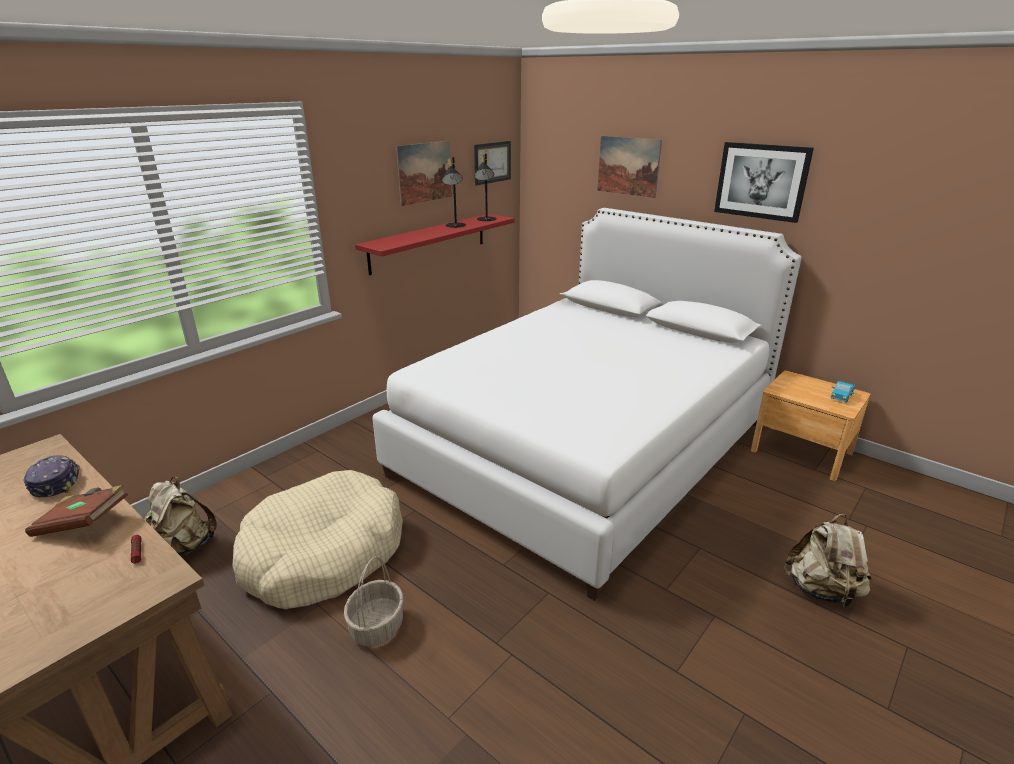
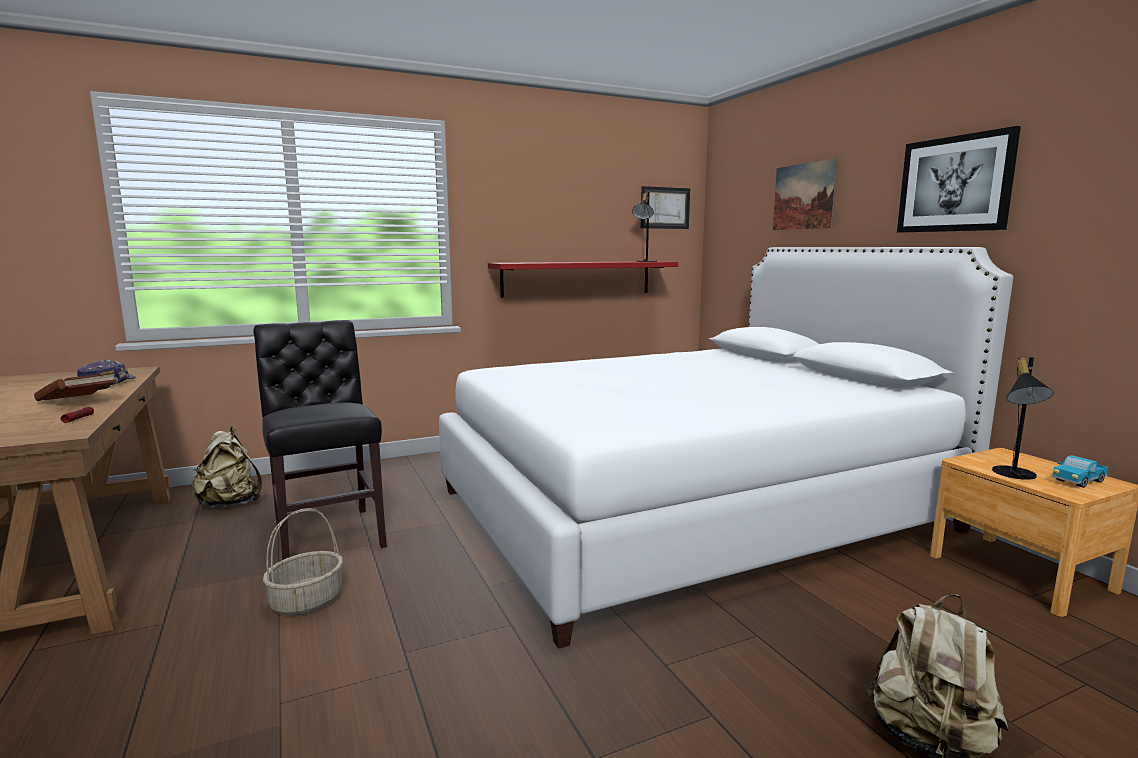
camera: 25 degrees right, 15 degrees down
(323, 553) = (328, 534): beige dog bed -> black chair
(425, 172) = (577, 205): picture -> none
(455, 226) = (604, 261): black table lamp -> black table lamp (1014, 475)

